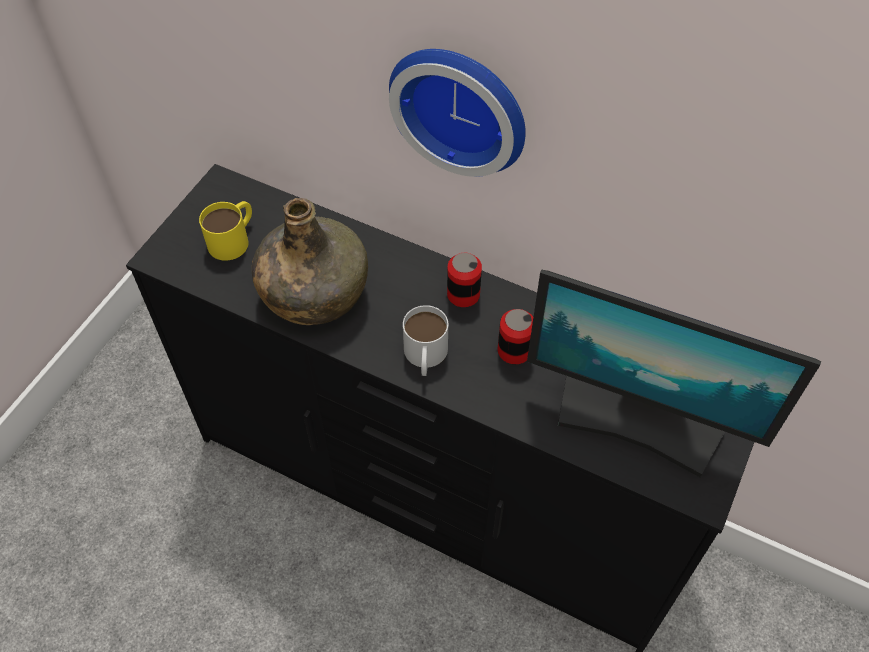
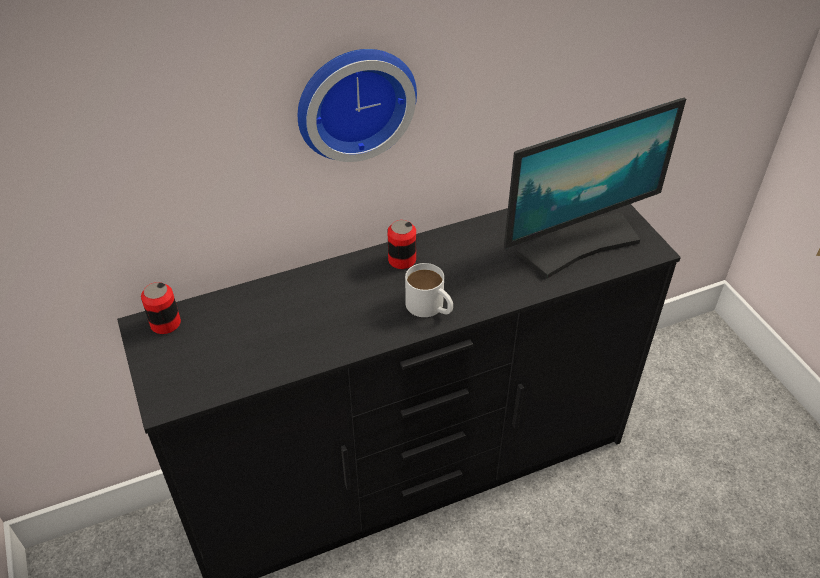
camera: 50 degrees left, 10 degrees down
(234, 238) = (205, 348): yellow mug -> none
(314, 292) = (310, 332): green bottle -> none
(514, 350) = (471, 263): can -> can (165, 323)

